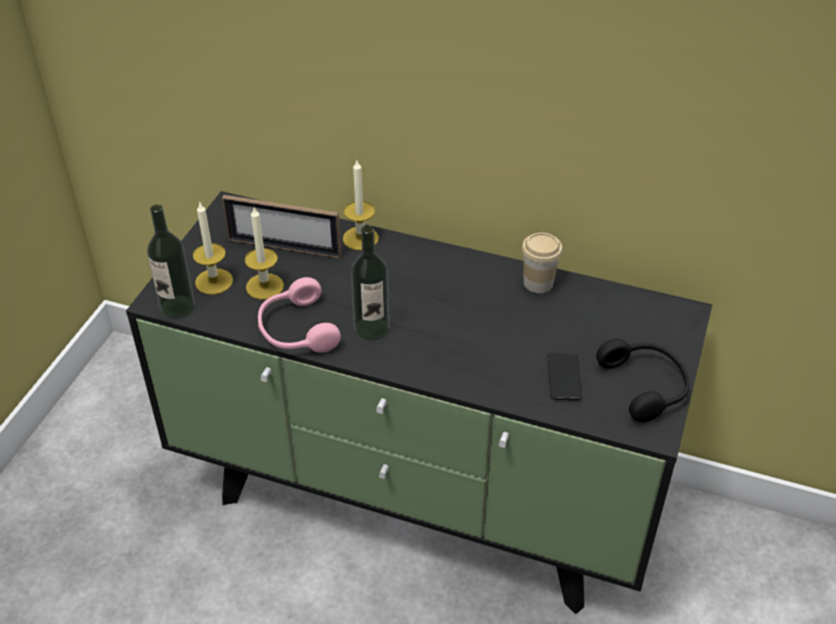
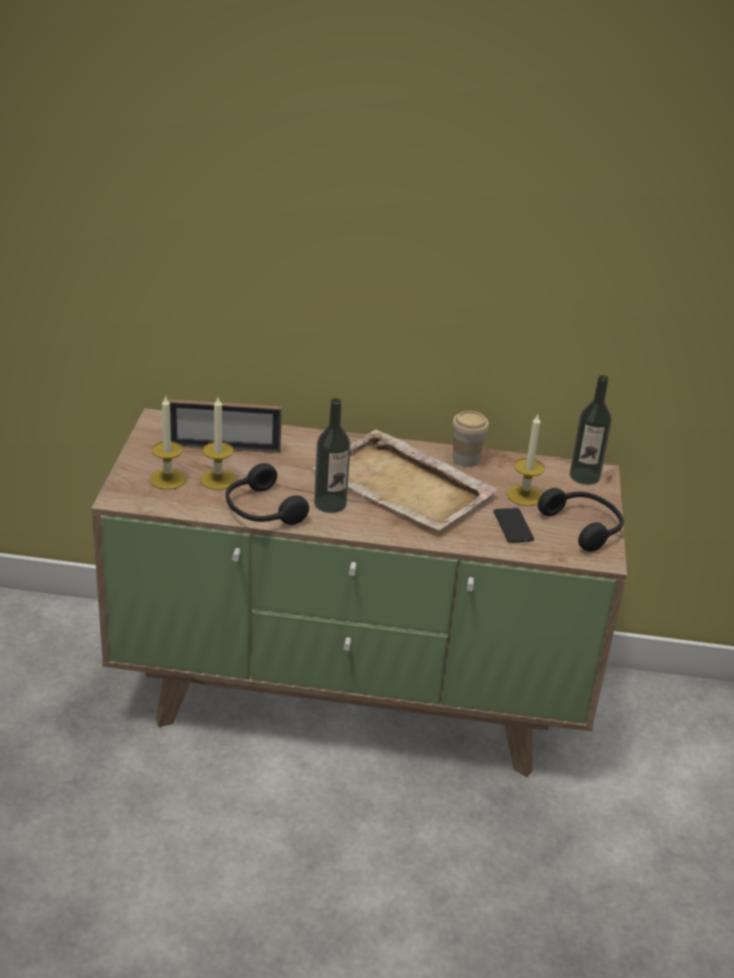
camera: 15 degrees left, 10 degrees down
(177, 307) = (141, 501): bottle -> bottle (584, 476)
(296, 330) = (261, 510): pink headphones -> black headphones
(360, 238) = (293, 437): candle -> candle (524, 495)
(420, 492) = (352, 695): black dresser -> green dresser
(460, 312) = (405, 486): none -> beige tray

